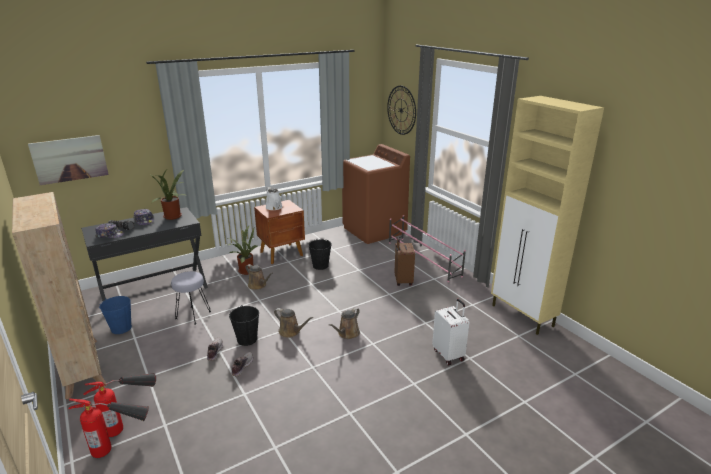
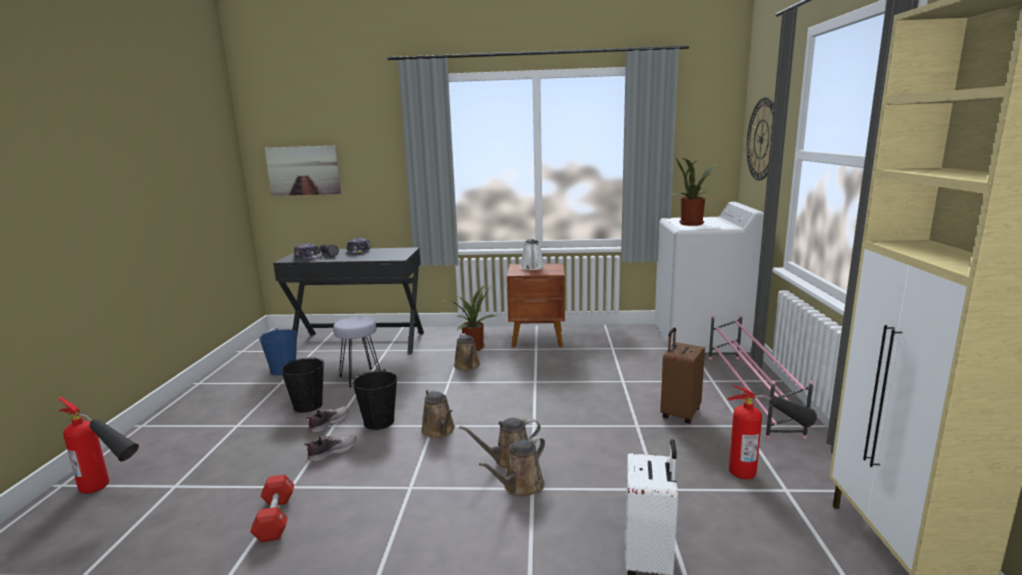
camera: 35 degrees right, 10 degrees down
(82, 367) = (204, 395): beige bookcase -> none
(130, 421) = (158, 466): fire extinguisher -> fire extinguisher (764, 469)
(174, 217) = (391, 253): potted plant -> potted plant (693, 224)
(259, 411) = (275, 518): none -> red dumbbell
(320, 266) = (572, 363): black bucket -> black bucket (308, 405)
(366, 345) = (520, 486): none -> brown watering can
(374, 230) = (701, 338): brown washing machine -> white washing machine

